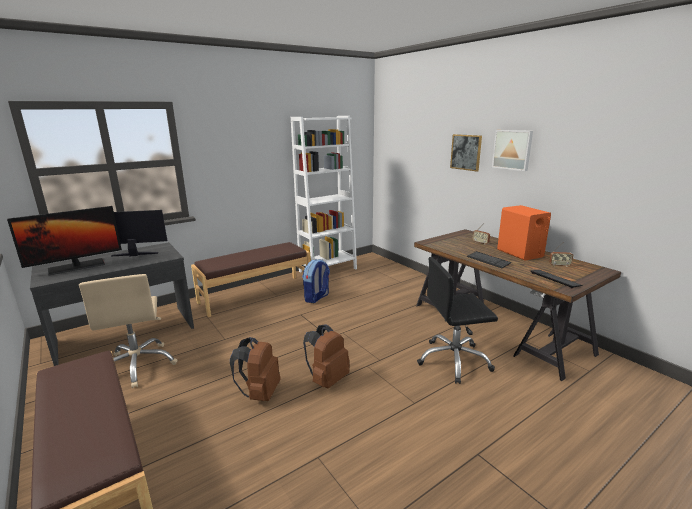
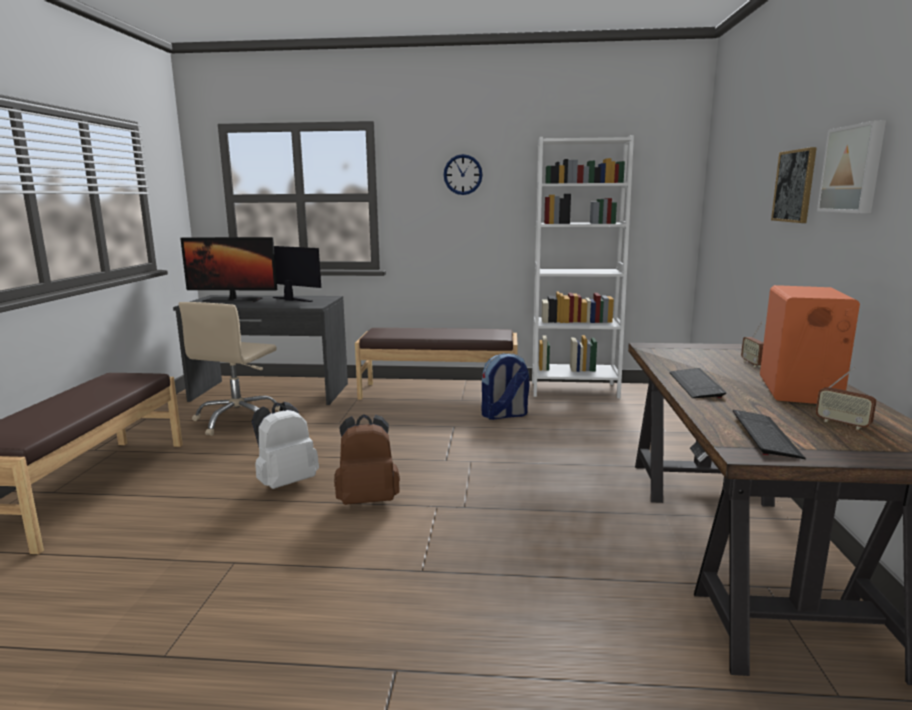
camera: 40 degrees right, 5 degrees down
(244, 141) = (463, 174): none -> wall clock
(260, 393) = (285, 482): brown backpack -> white backpack
(454, 361) = (569, 553): black office chair -> none

